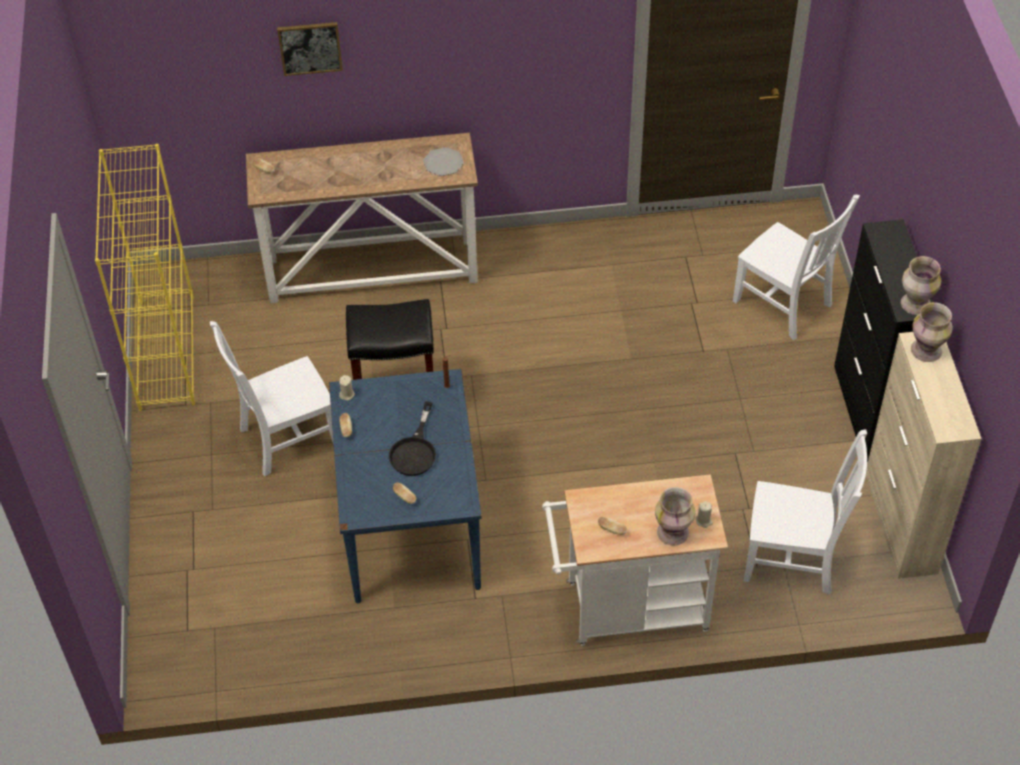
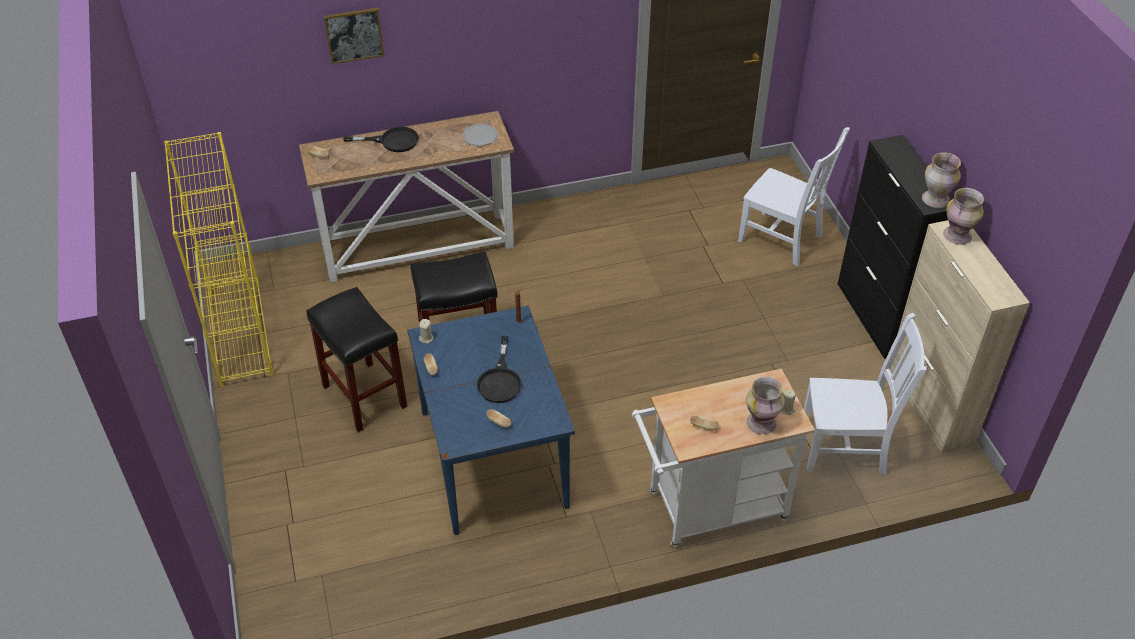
camera: 10 degrees left, 5 degrees down
(286, 438) = (363, 396): white chair -> black stool
(346, 160) = (392, 141): none -> black frying pan

